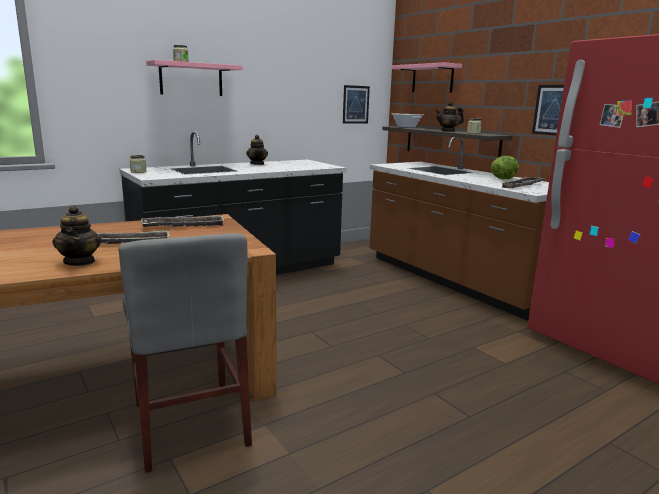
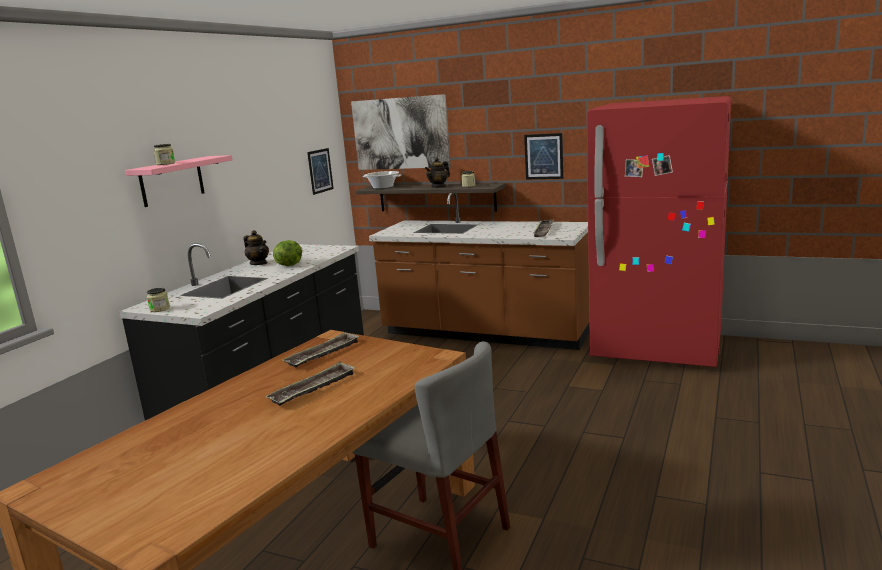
camera: 30 degrees left, 0 degrees up
(80, 262) = (326, 417): teapot -> none
(432, 79) = (400, 133): pink shelf -> picture
(503, 179) = (516, 226): lettuce -> lettuce (289, 265)

